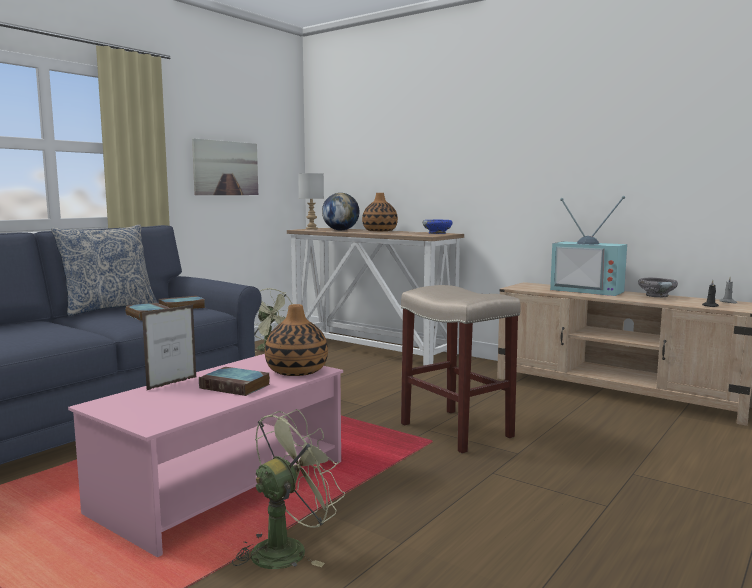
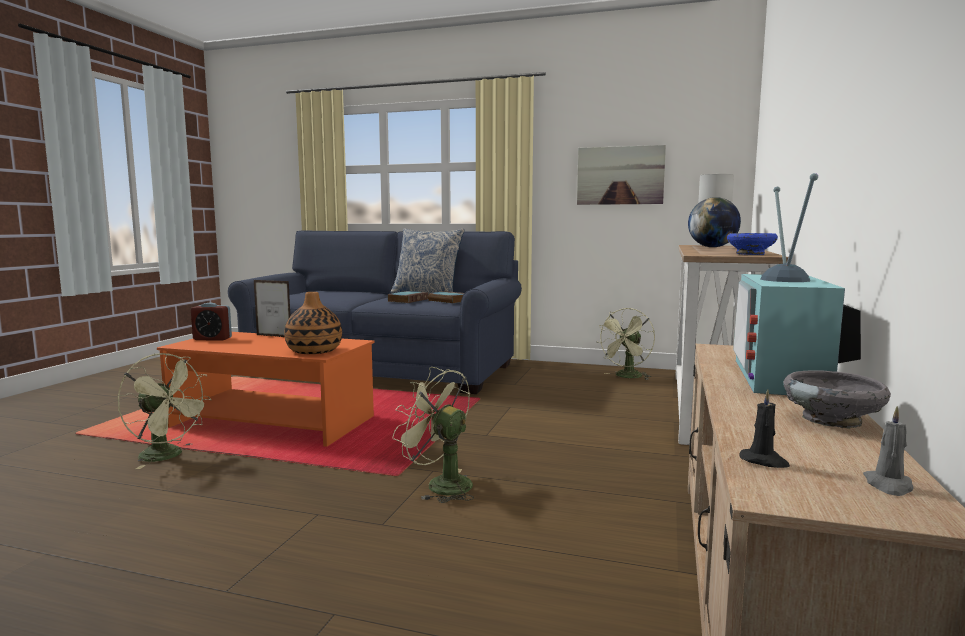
camera: 70 degrees right, 0 degrees up
(135, 409) = (212, 339): none -> alarm clock
(224, 486) = (274, 422): pink coffee table -> orange coffee table
(236, 386) = (267, 346): book -> none
(379, 231) = (735, 249): vase -> none
(457, 430) = (440, 484): beige stool -> green fan

